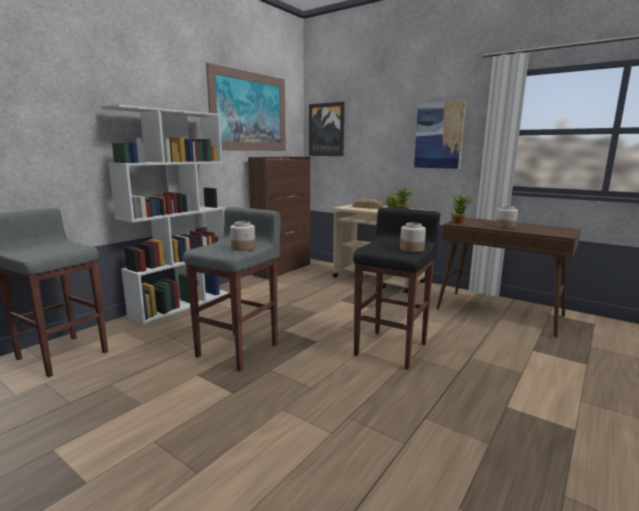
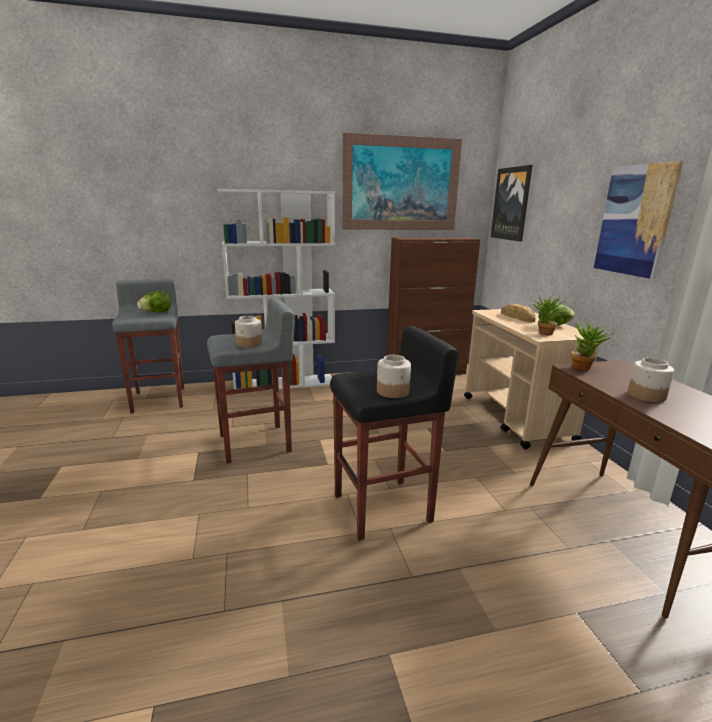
camera: 40 degrees right, 5 degrees up
(59, 247) = (156, 312): none -> lettuce

